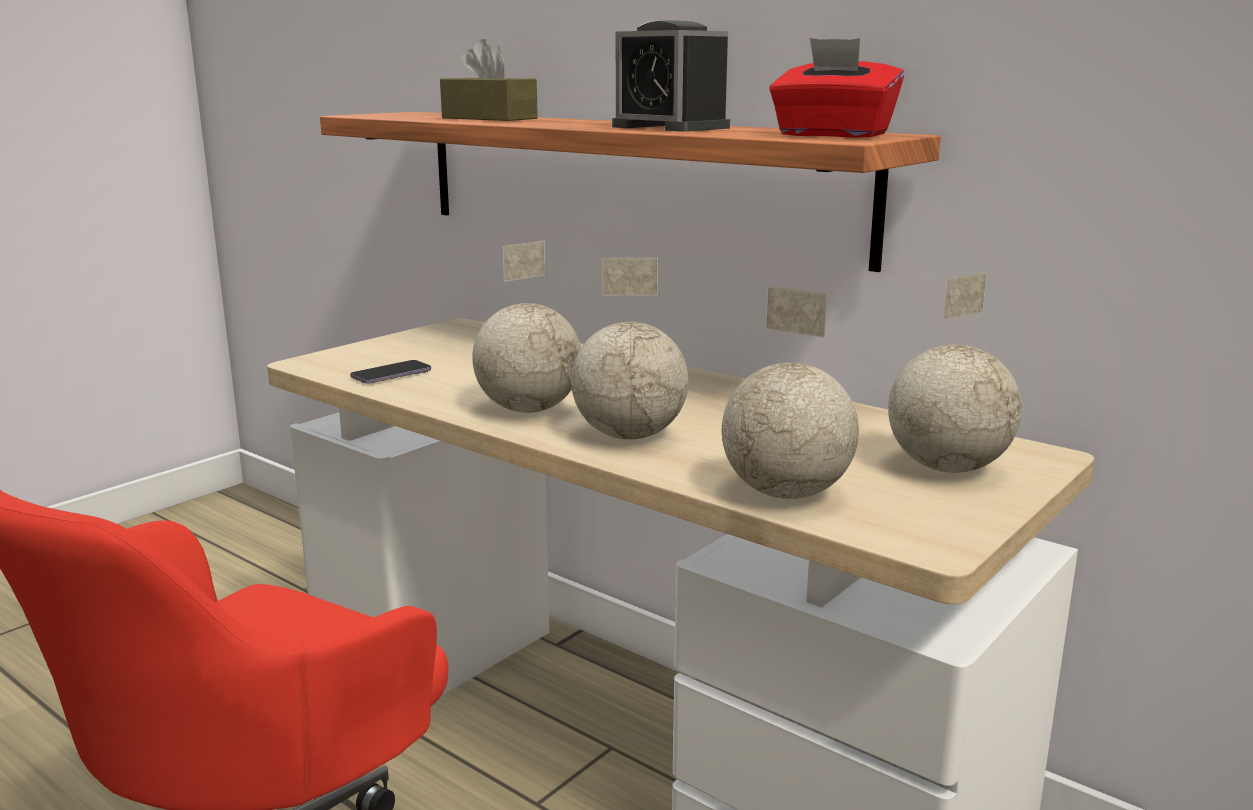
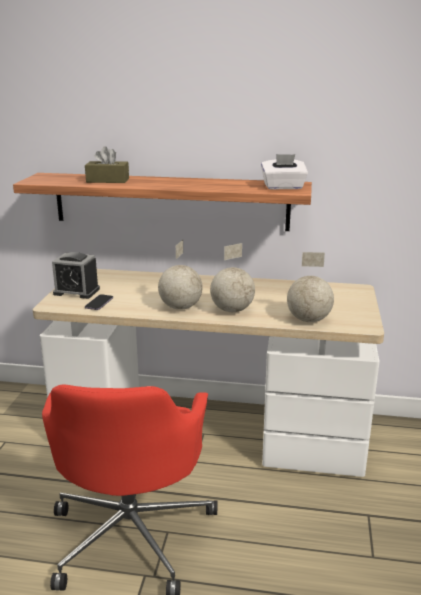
camera: 30 degrees left, 5 degrees up
(670, 127) = (210, 185): alarm clock -> alarm clock (76, 291)
(832, 135) = (283, 187): red tissue box -> white tissue box
(945, 468) = (340, 299): globe -> none

